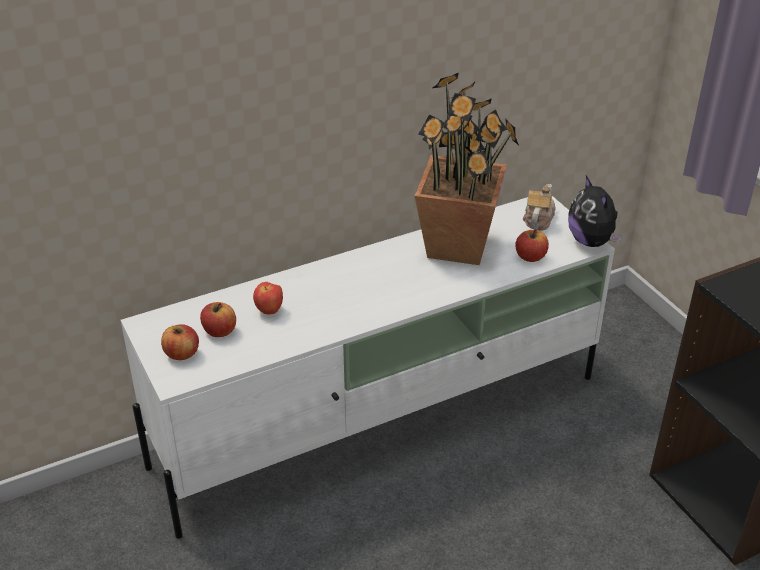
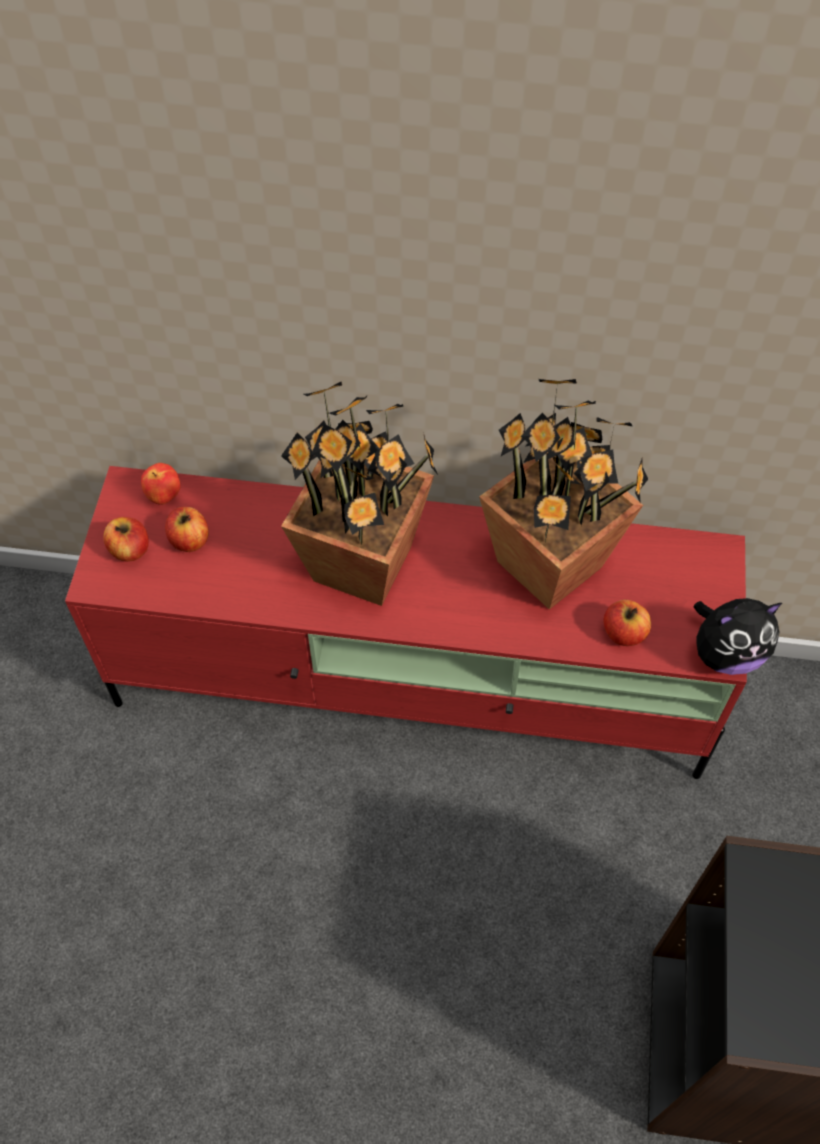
camera: 35 degrees right, 20 degrees up
(269, 311) = (261, 541): apple -> apple (164, 496)
(348, 293) = (364, 564): none -> potted plant
(381, 420) = (414, 688): white tv stand -> red tv stand
(538, 219) = (688, 578): teapot -> none
(591, 241) = (726, 653): plush toy -> plush toy turned 120 degrees counterclockwise

